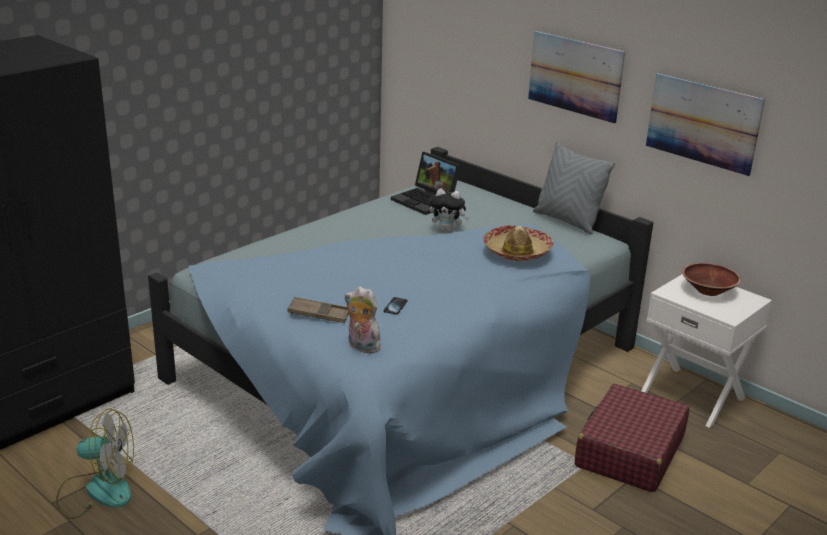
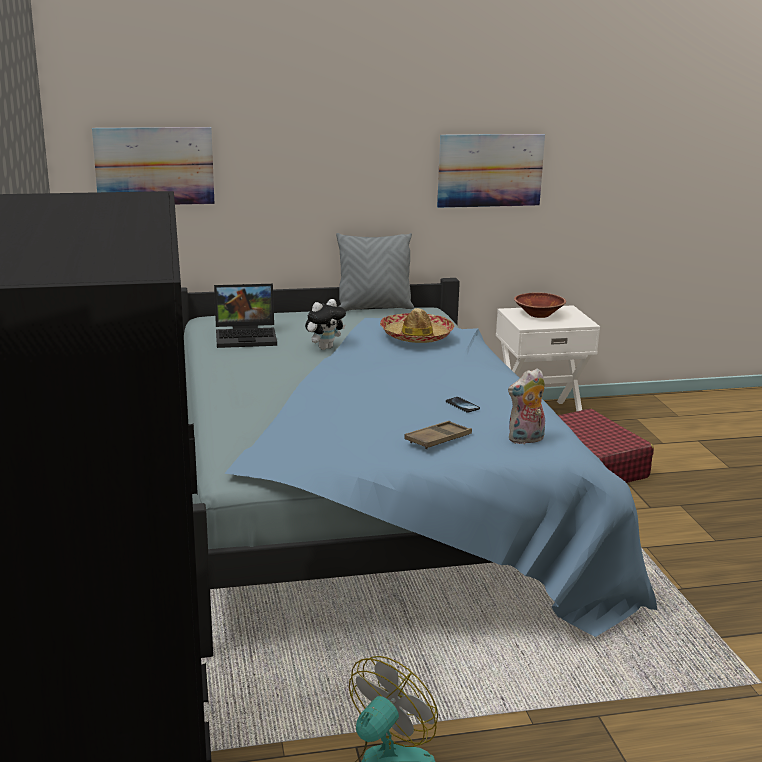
camera: 55 degrees left, 5 degrees down
(575, 76) = (347, 159): picture -> picture (154, 166)

